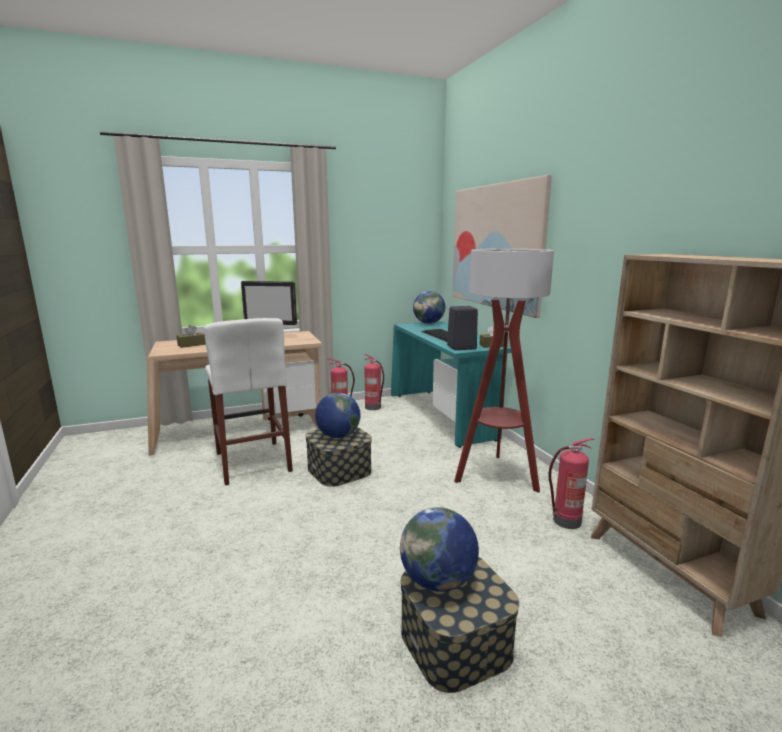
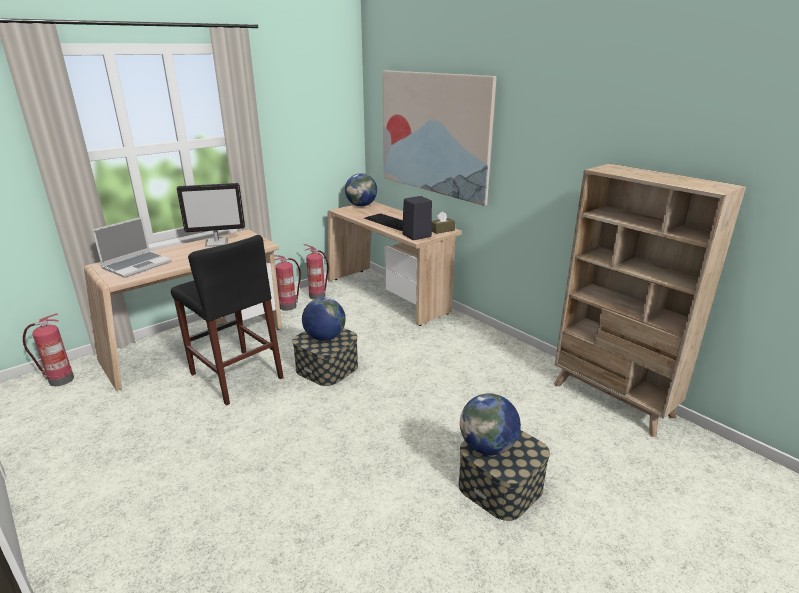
camera: 20 degrees left, 10 degrees up
(192, 345) = (137, 265): brown tissue box -> laptop
(252, 462) = (236, 376): white stool -> black stool
(442, 416) = (388, 295): turquoise desk -> beige desk
(496, 475) = (464, 347): floor lamp -> none
(566, 521) = (532, 376): fire extinguisher -> fire extinguisher (60, 380)

